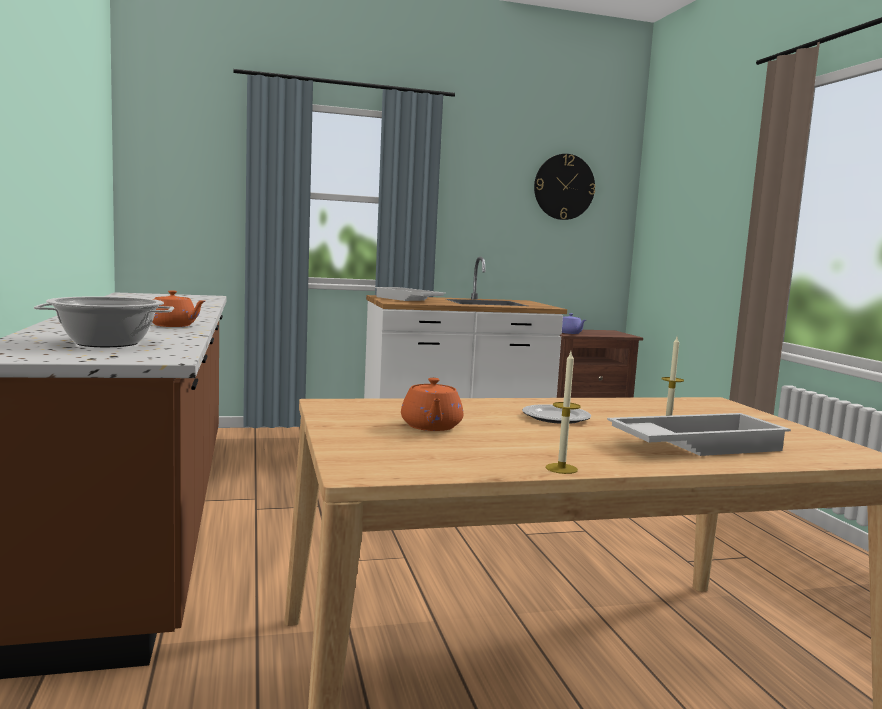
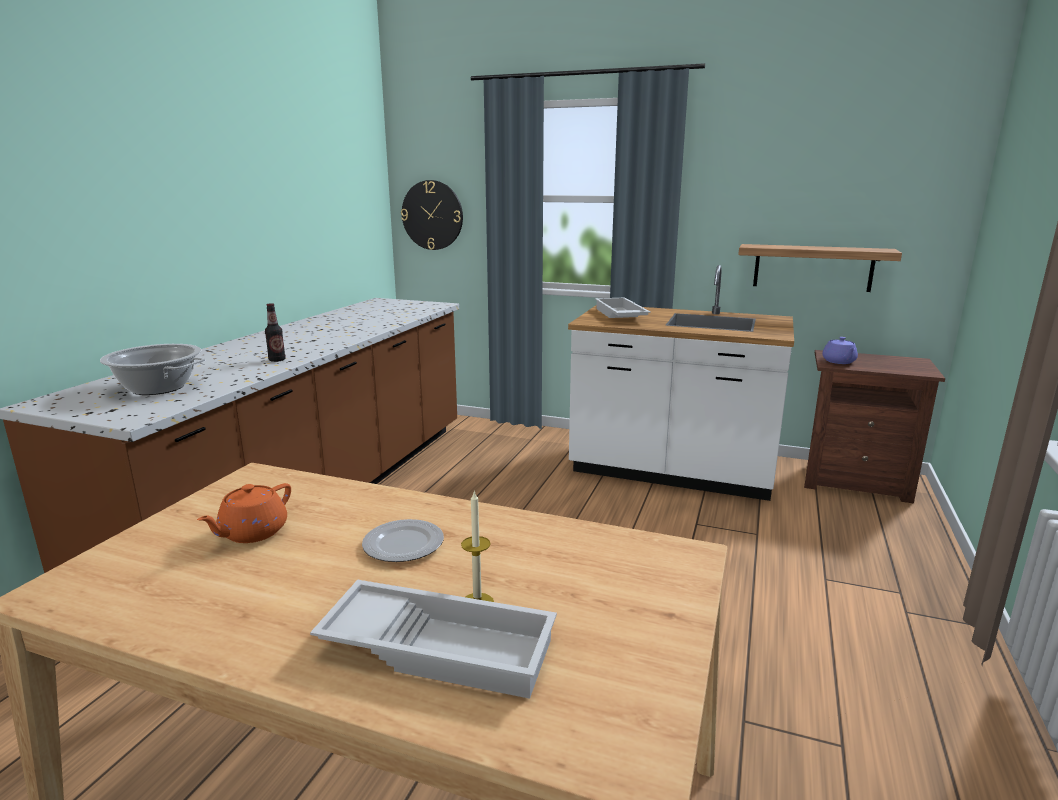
camera: 35 degrees right, 10 degrees up
(174, 326) = (277, 360): orange teapot -> bottle
(534, 262) = (812, 267): none -> shelf
(561, 468) = (198, 644): candle -> none
(564, 187) = (864, 167): wall clock -> wall clock (432, 215)

